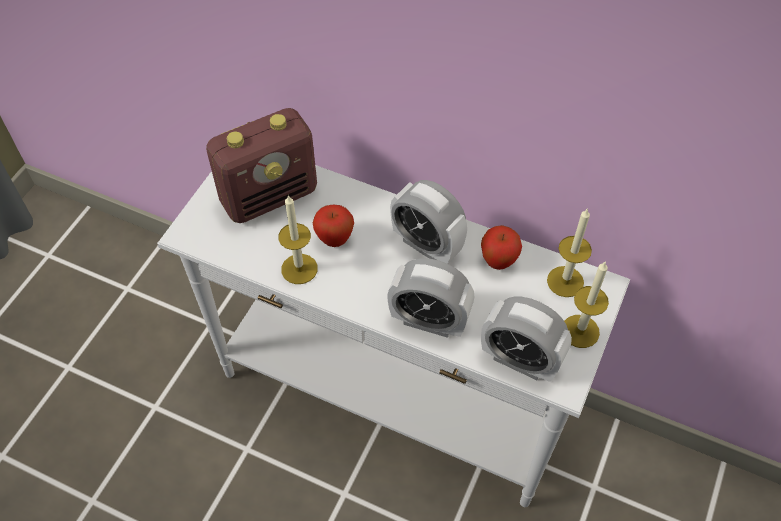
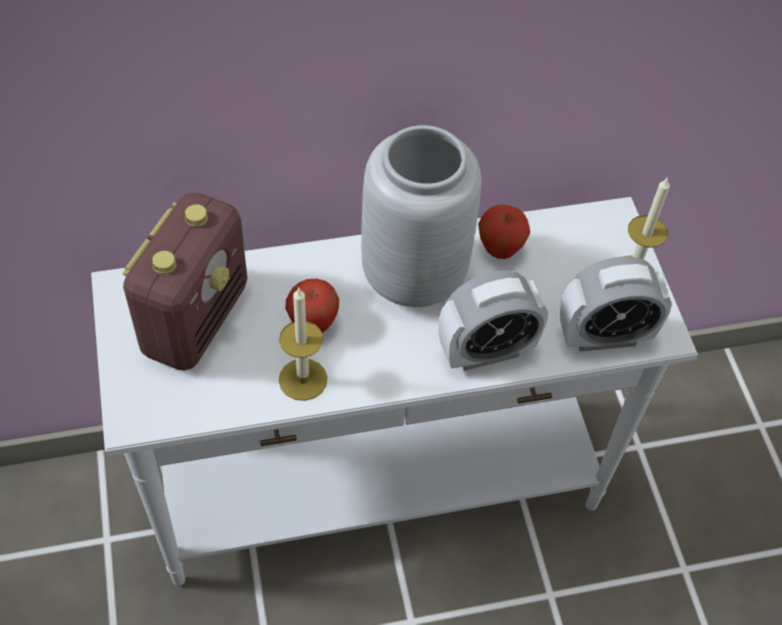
camera: 40 degrees left, 0 degrees up
(426, 245) = (415, 274): alarm clock -> grey vase
(565, 281) = (578, 233): candle -> none

